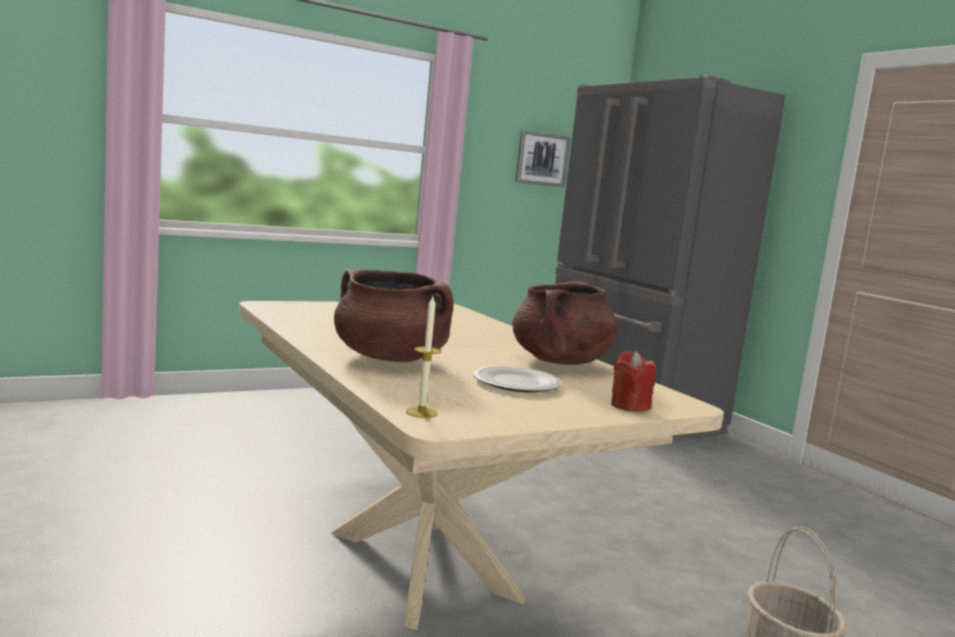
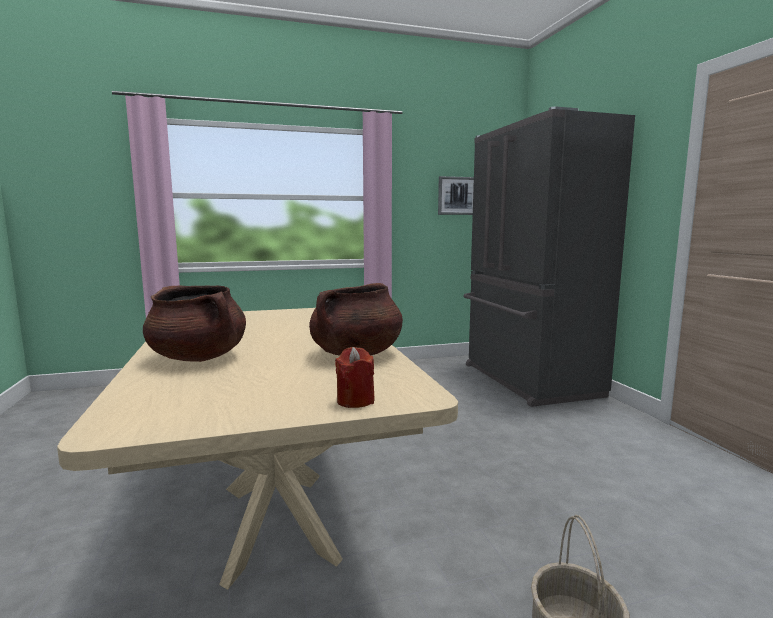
camera: 15 degrees right, 0 degrees up
(421, 412) = (120, 416): candle -> none
(517, 383) = (276, 378): plate -> none

